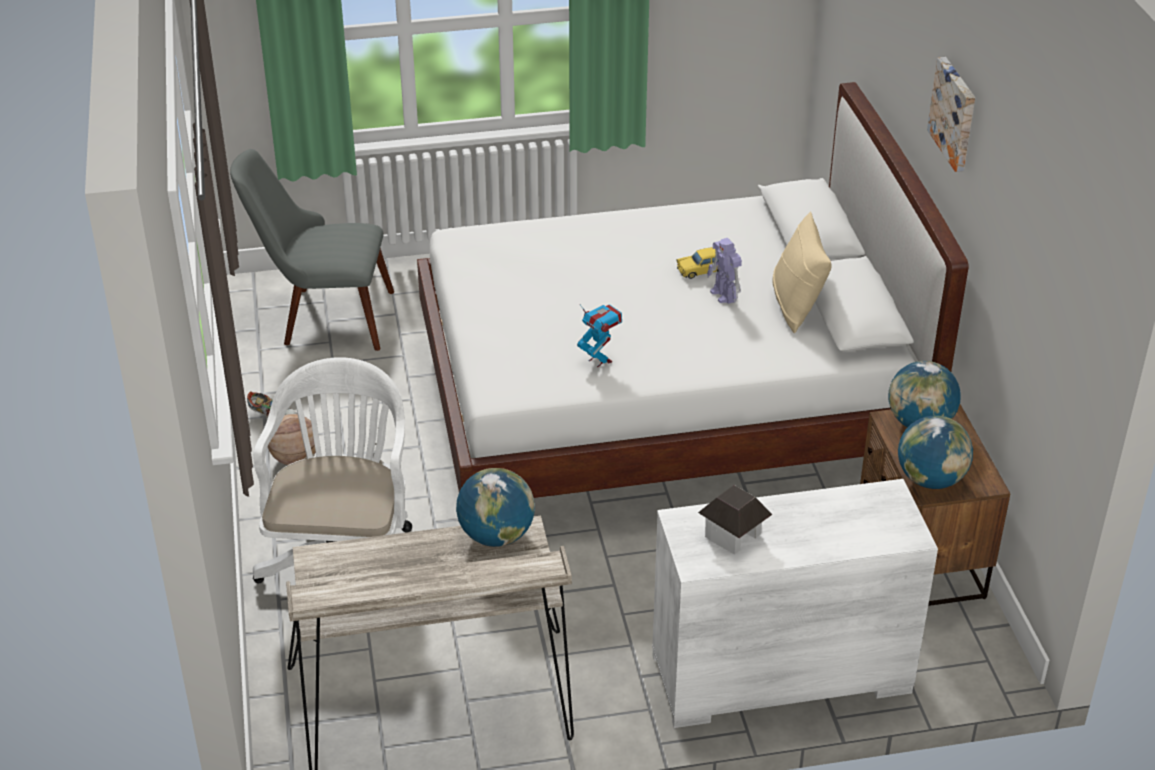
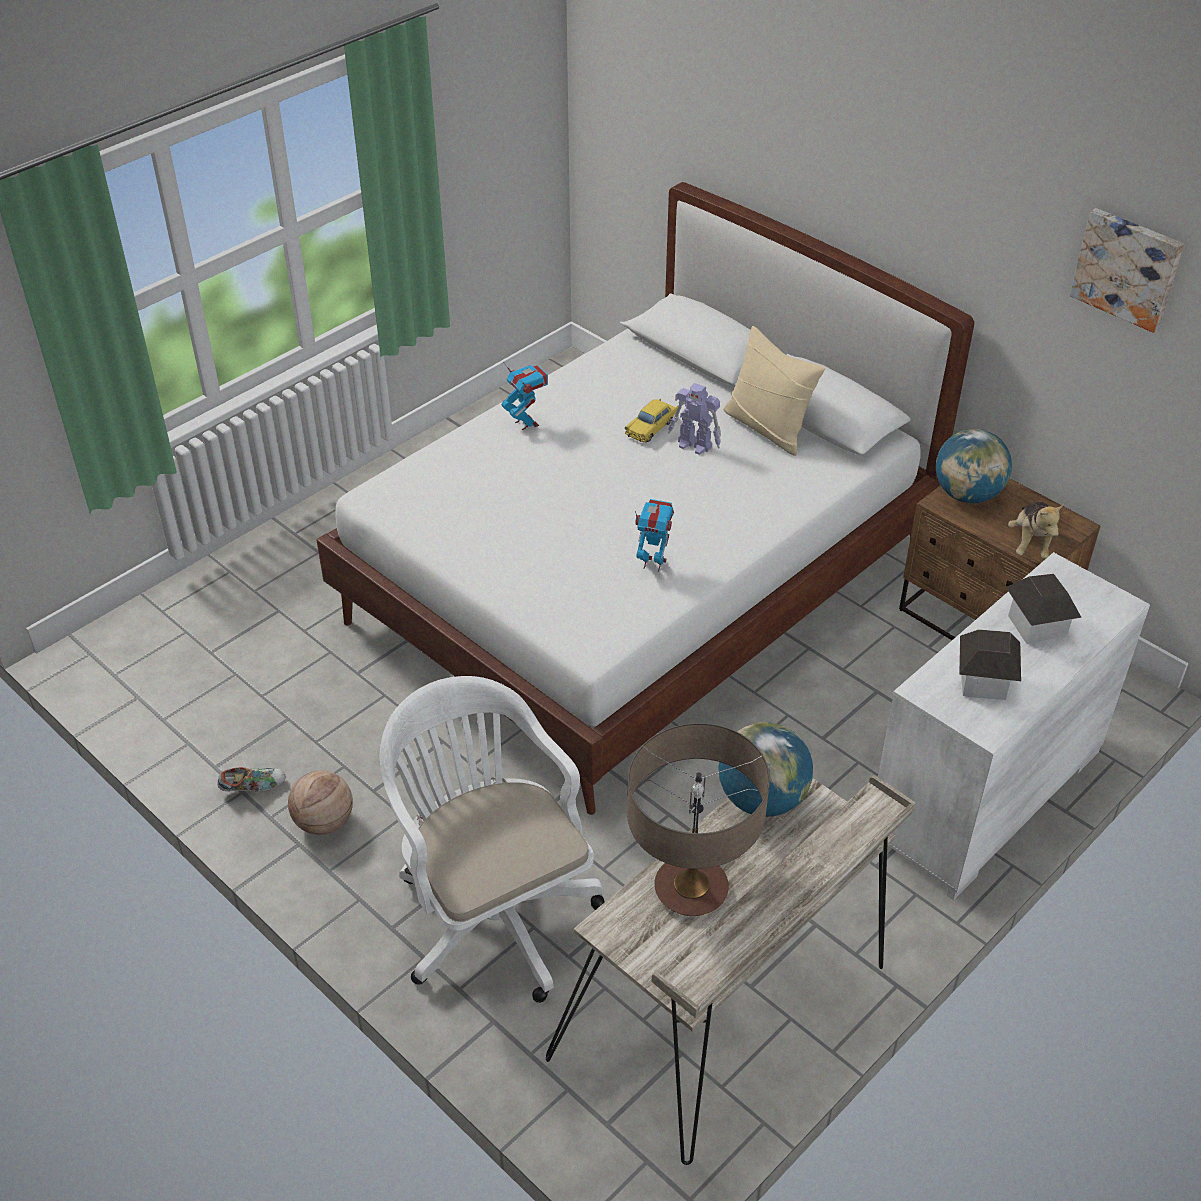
camera: 35 degrees left, 5 degrees up
(322, 318) = (201, 651): grey chair -> none
(388, 563) = (691, 890): none -> table lamp
(614, 231) = (526, 423): none -> toy robot
(823, 519) = (1037, 625): none -> toy house
(930, 479) = (1030, 543): globe -> plush toy
(955, 113) = (909, 170): picture -> picture (1128, 268)

